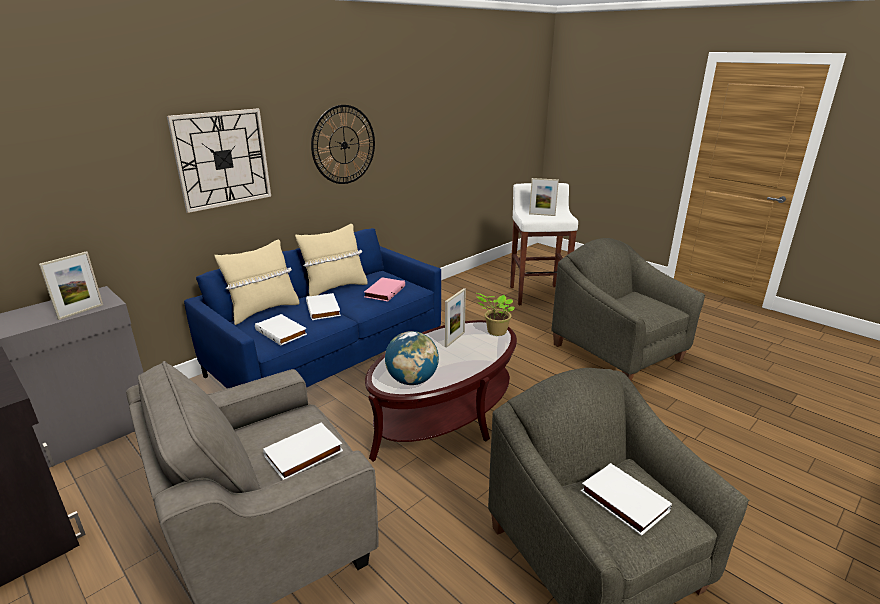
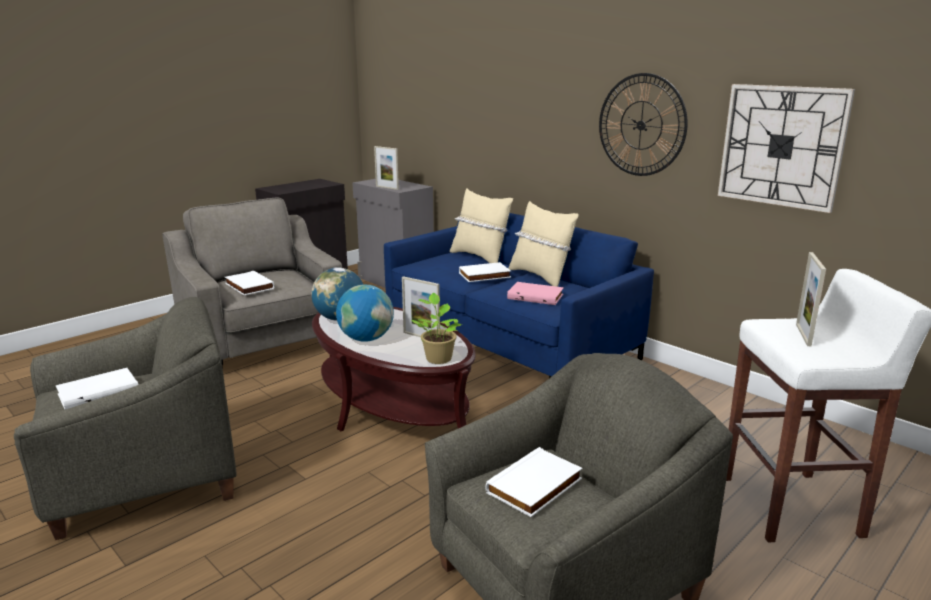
camera: 90 degrees right, 5 degrees down
(222, 159) = (517, 111): wall clock -> wall clock (781, 146)
(282, 332) = (434, 266): white book -> white book (535, 487)
(461, 363) = (366, 339): none -> globe

